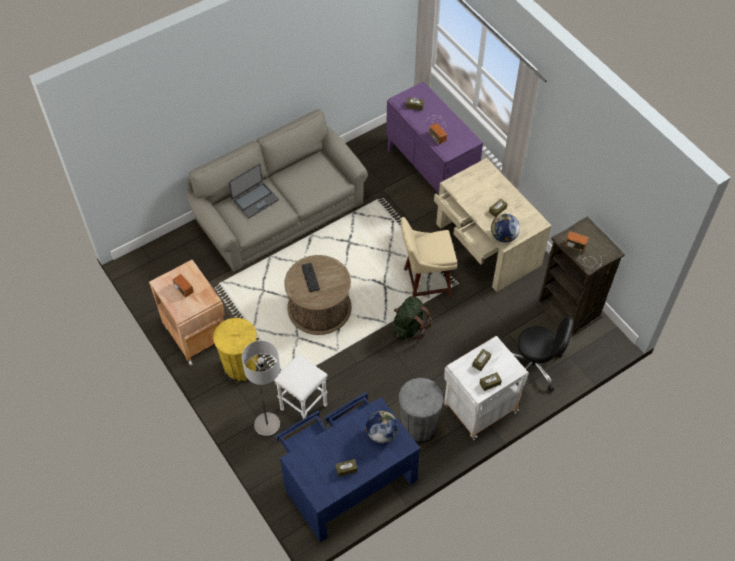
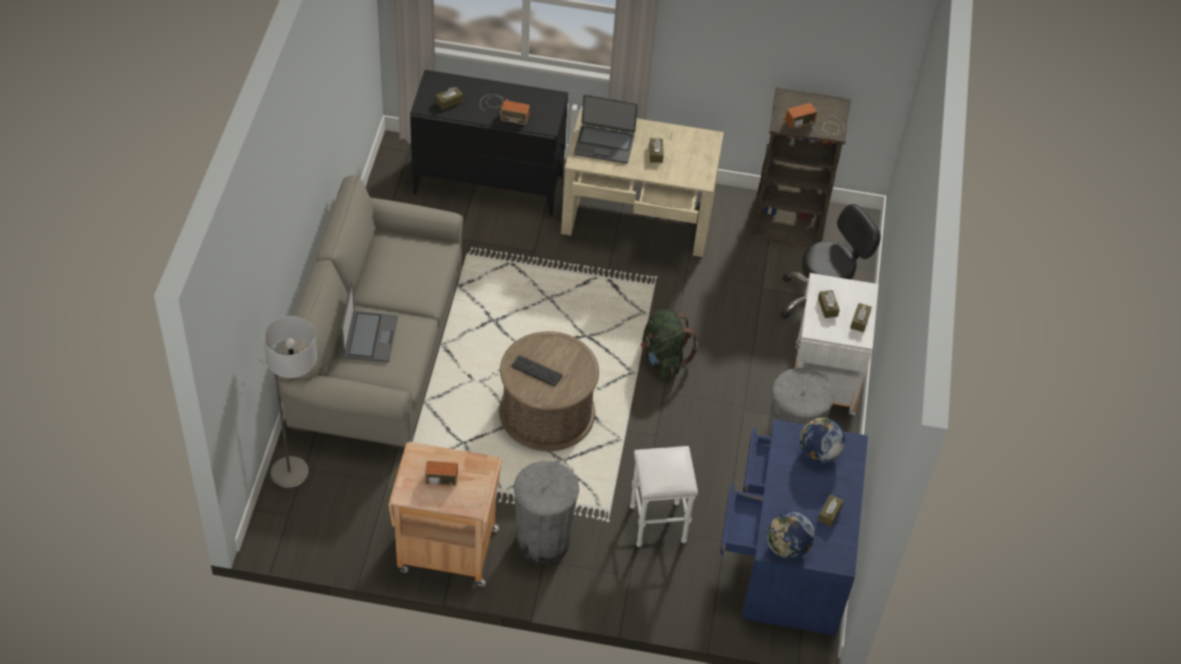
camera: 50 degrees left, 5 degrees down
(241, 368) = (543, 541): yellow trash can -> grey trash can
(271, 431) = (656, 576): grey floor lamp -> grey floor lamp (301, 476)
(424, 282) = (623, 302): beige stool -> none
(430, 172) = (488, 184): purple cabinet -> black cabinet
(476, 185) = (604, 144): none -> laptop
(503, 236) = (693, 175): globe -> globe (787, 548)

